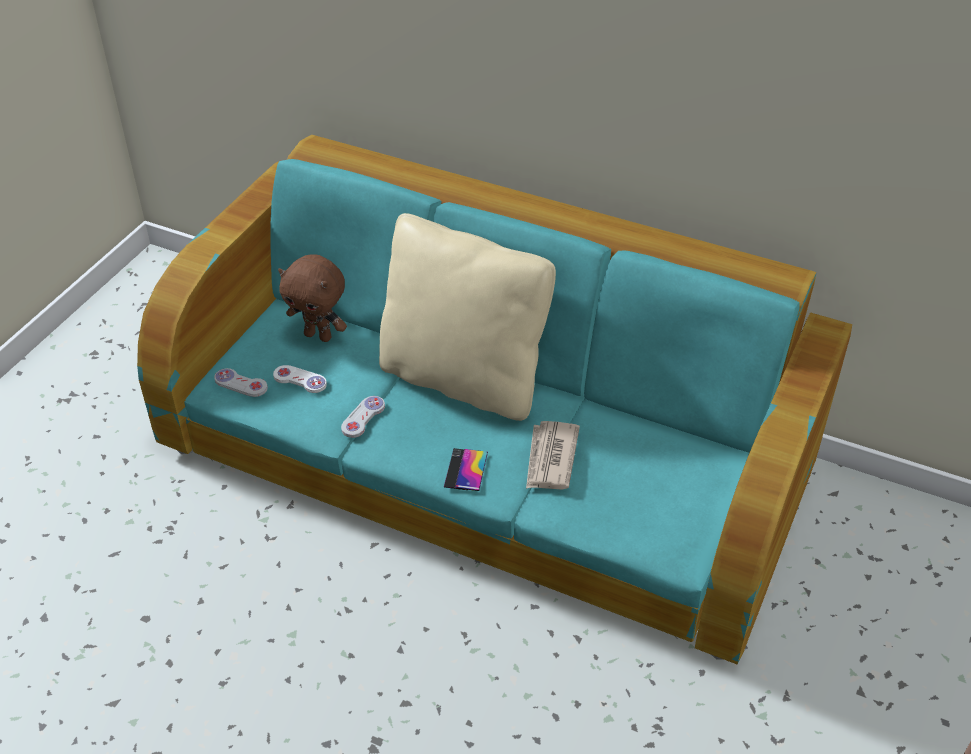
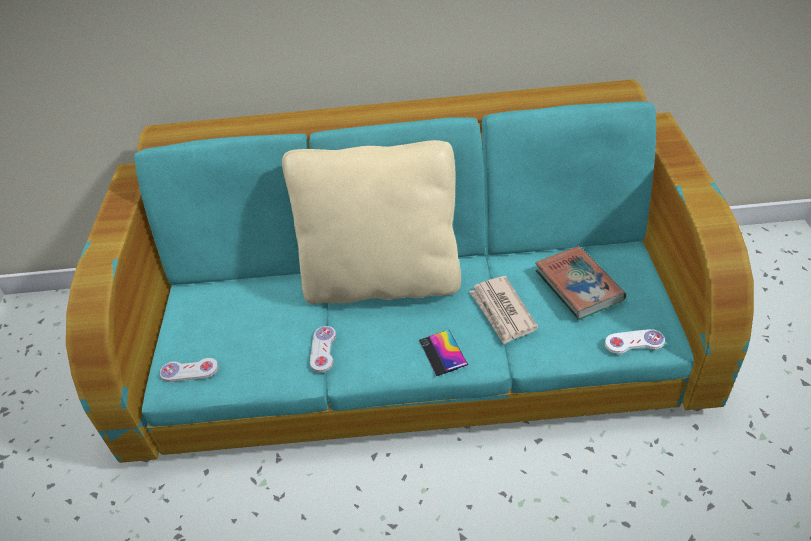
camera: 25 degrees left, 0 degrees up
(300, 380) = (242, 343): white game controller -> white game controller (634, 343)
(319, 335) = (232, 299): brown plush toy -> none
(647, 469) = (578, 286): none -> book

